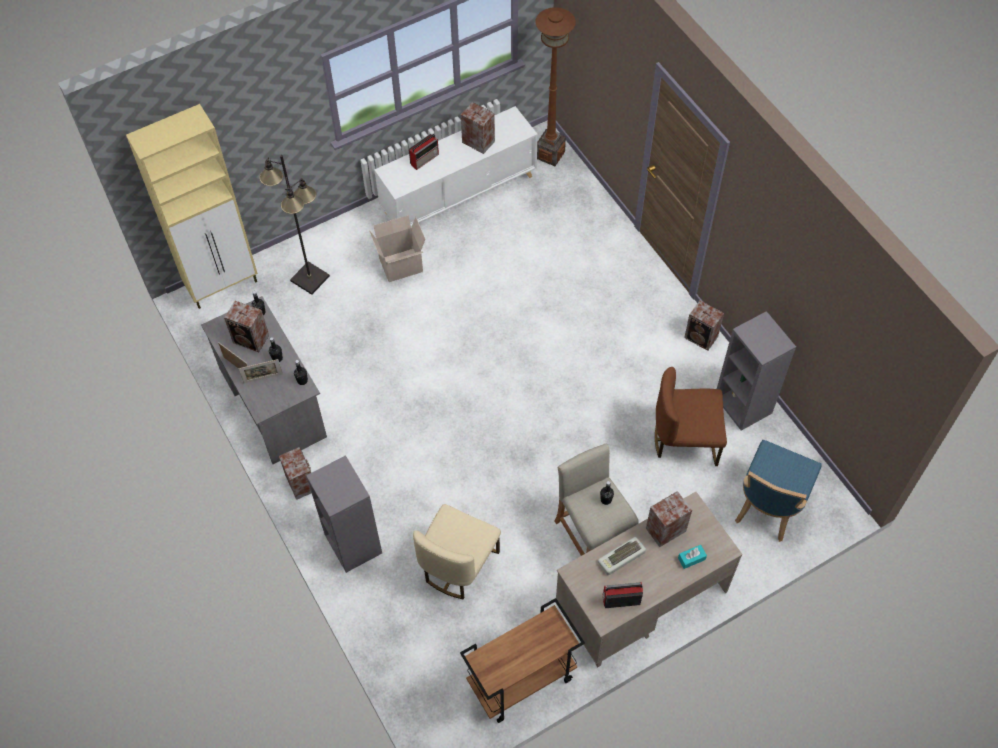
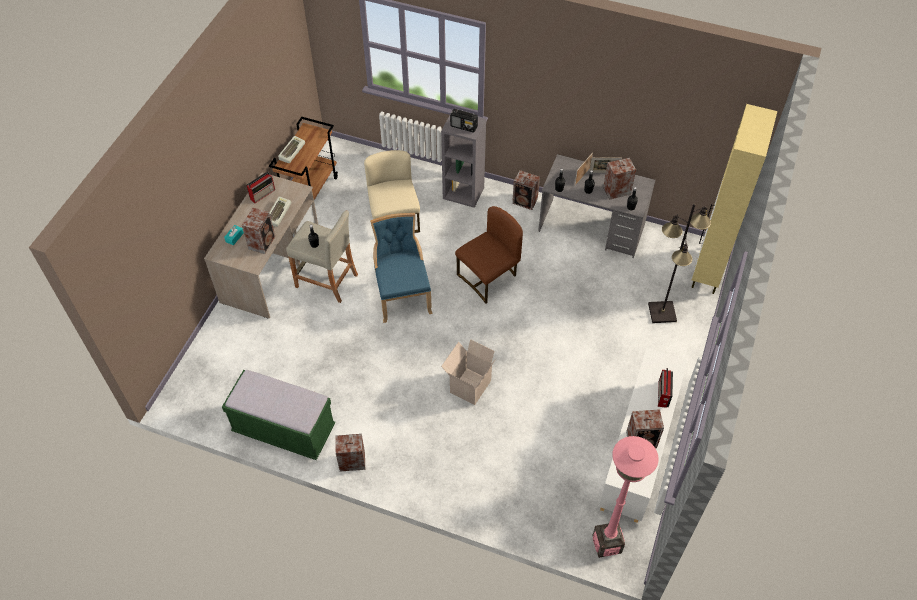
camera: 140 degrees right, 5 degrees down
(340, 482) = (464, 126): none -> radio
(400, 266) = (614, 363): cardboard box -> cardboard box (469, 385)
(537, 657) = (291, 151): none -> keyboard
(550, 154) = (607, 544): brown floor lamp -> pink floor lamp
(685, 439) = (310, 377): brown chair -> brown chair (489, 277)
(744, 405) = (284, 430): grey bookcase -> green bench
(768, 506) = (222, 370): blue chair -> blue chair (402, 295)

